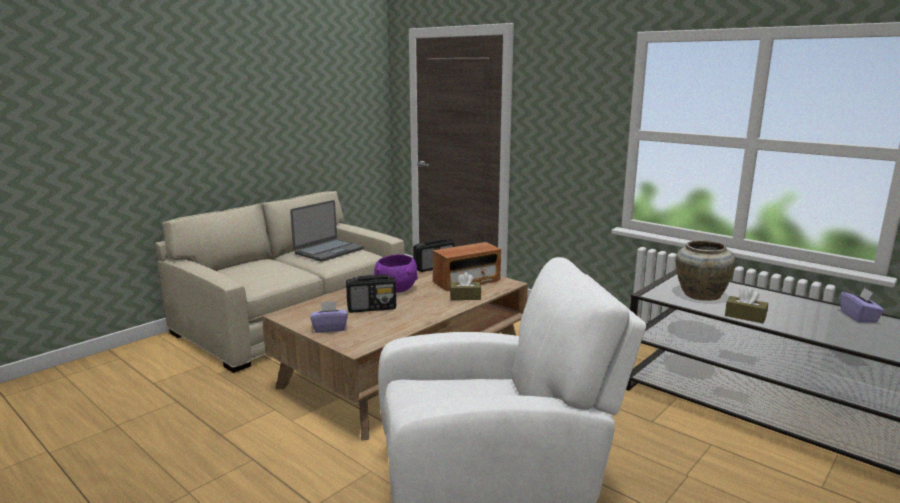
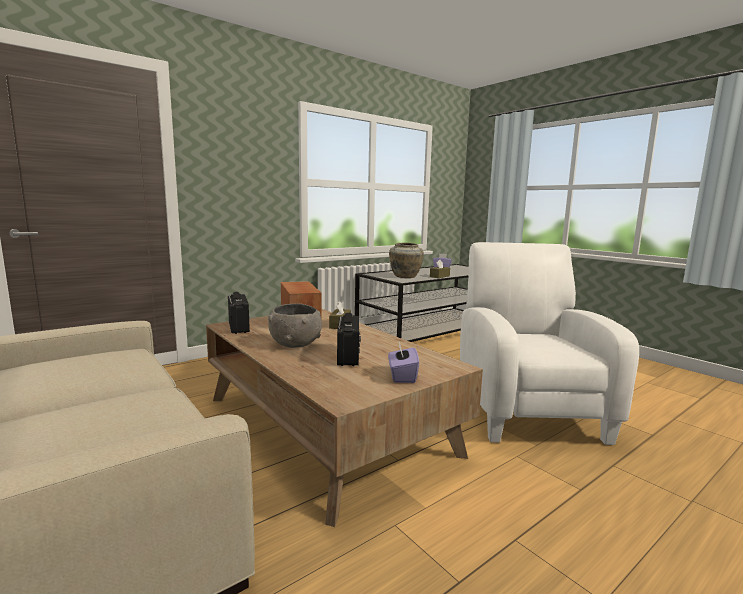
camera: 80 degrees left, 5 degrees down
(328, 251) = (72, 369): laptop -> none
(396, 289) = (295, 344): purple bowl -> grey bowl

